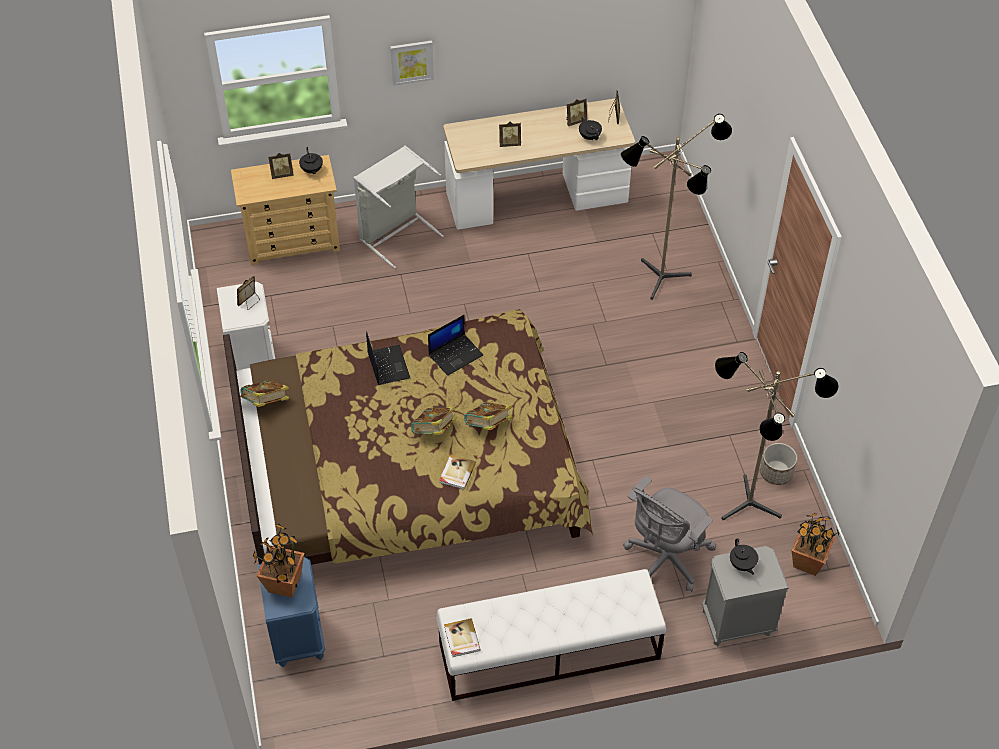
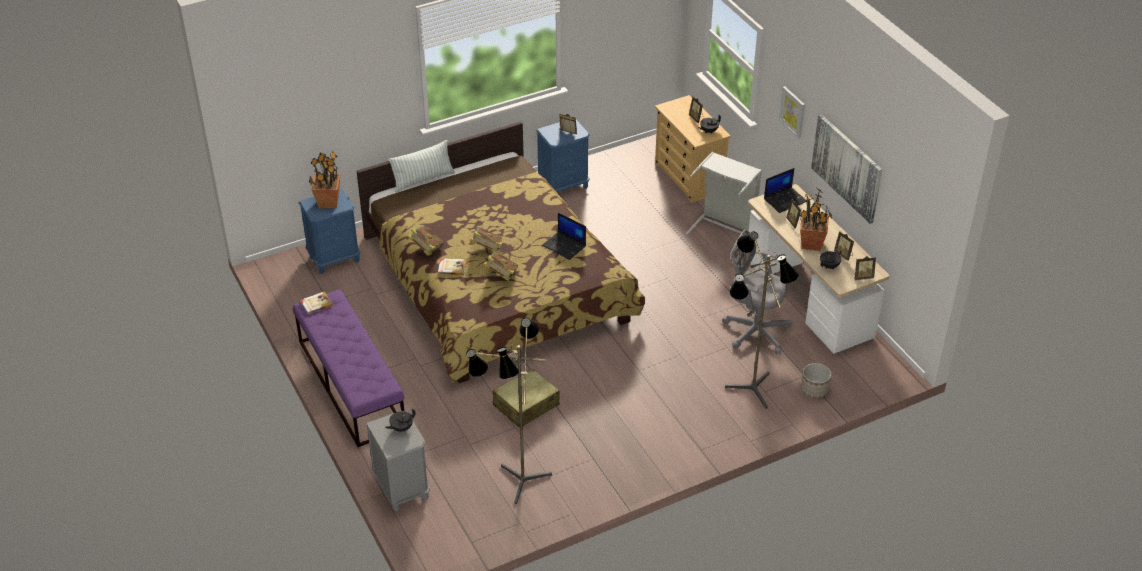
camera: 75 degrees right, 10 degrees down
(252, 360) = (564, 185): white nightstand -> blue nightstand
(258, 476) = (423, 180): none -> pillow
(265, 403) = (487, 168): book -> book (426, 249)
(387, 365) = (541, 214): laptop -> laptop (785, 200)
(520, 51) = (847, 168): none -> picture
(548, 651) = (351, 384): white bench -> purple bench
(633, 478) = (526, 405): none -> beige suitcase
(664, 560) = (450, 436): grey office chair -> grey office chair (753, 330)
(776, 472) = (563, 495): planter -> planter (814, 390)
(808, 562) = (474, 528): potted plant -> potted plant (811, 244)

